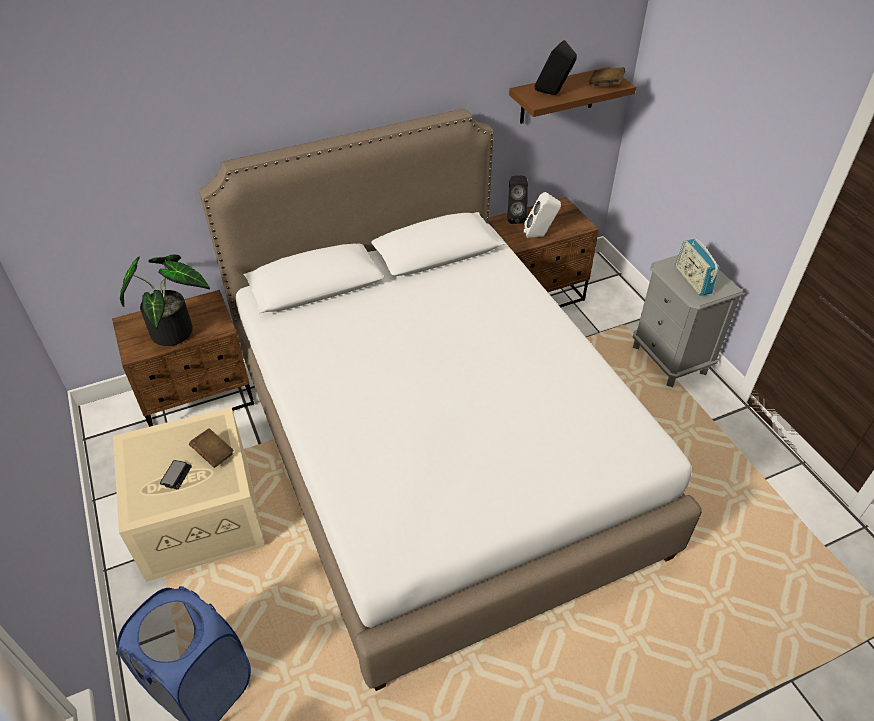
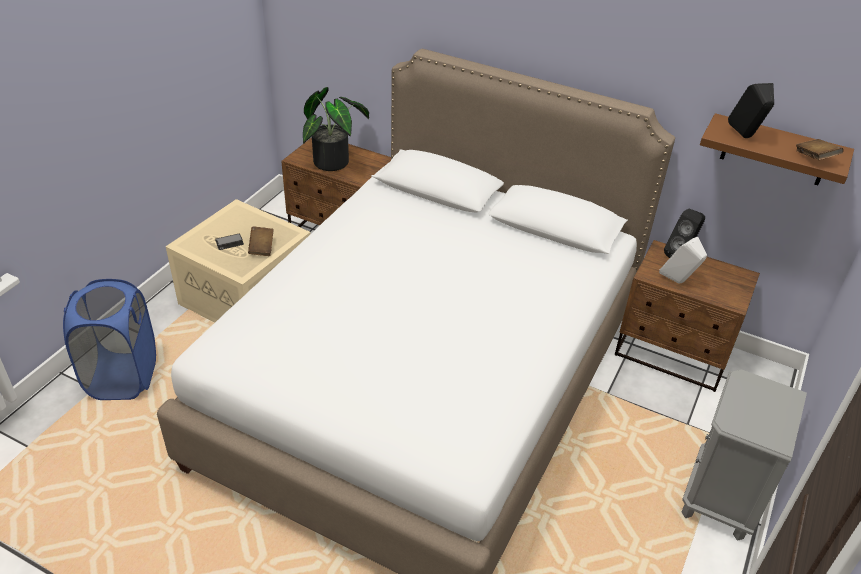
camera: 50 degrees right, 5 degrees down
(692, 280) = (752, 409): radio -> none

